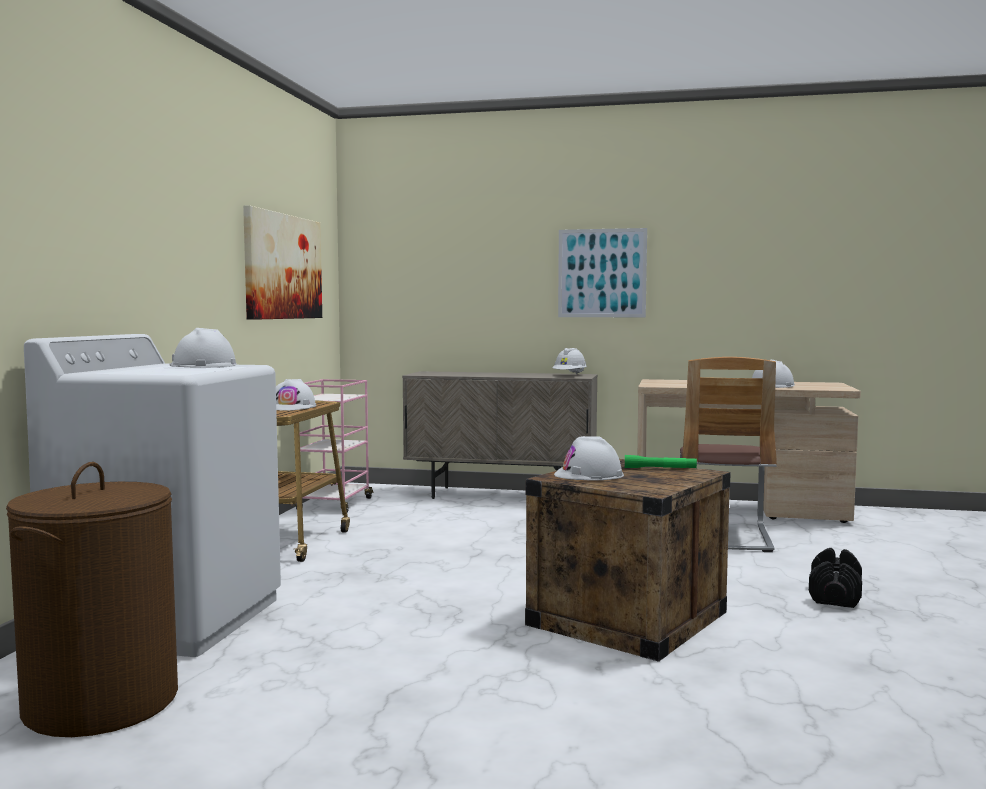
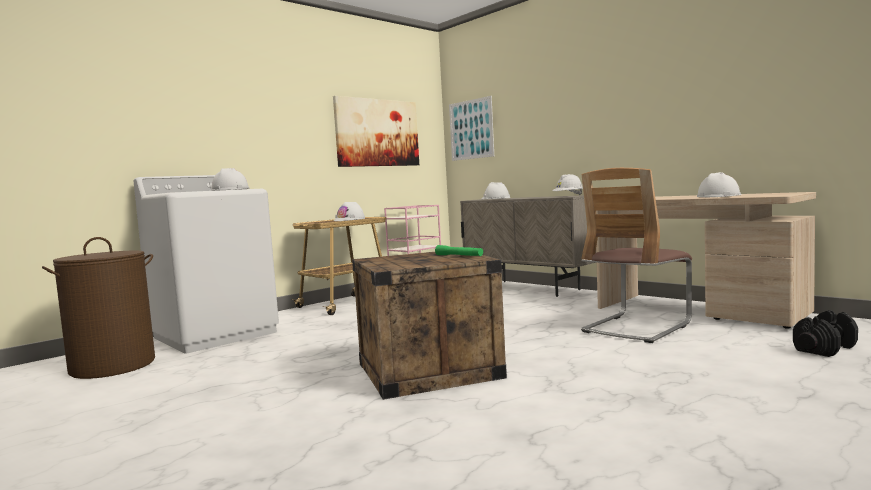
camera: 35 degrees right, 0 degrees up
(589, 475) = (396, 258): white hard hat -> white hard hat (495, 198)
(602, 273) = (600, 112): picture -> picture (471, 129)
(834, 595) = (628, 381): black dumbbell -> black dumbbell (824, 348)

